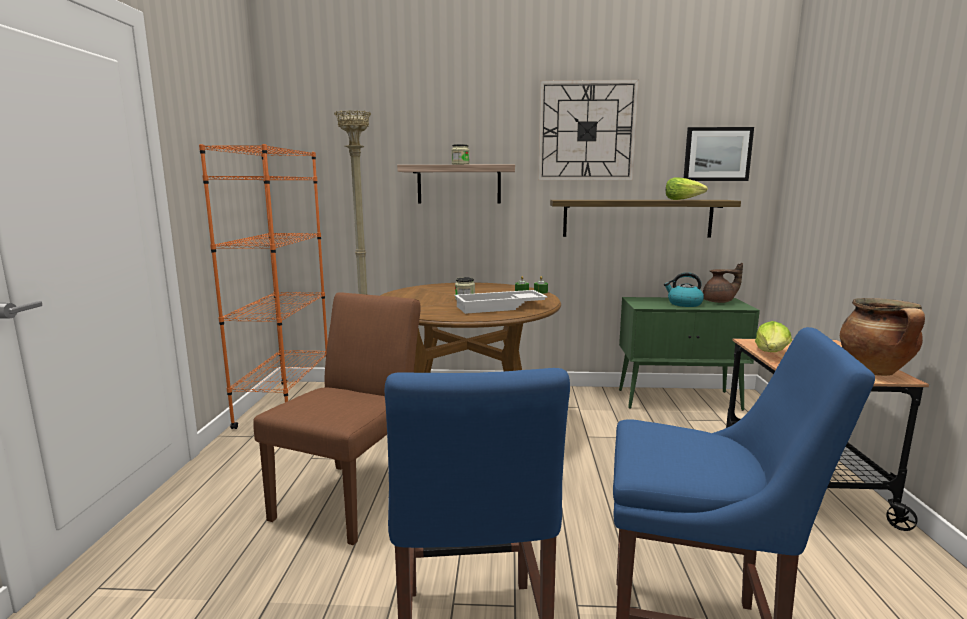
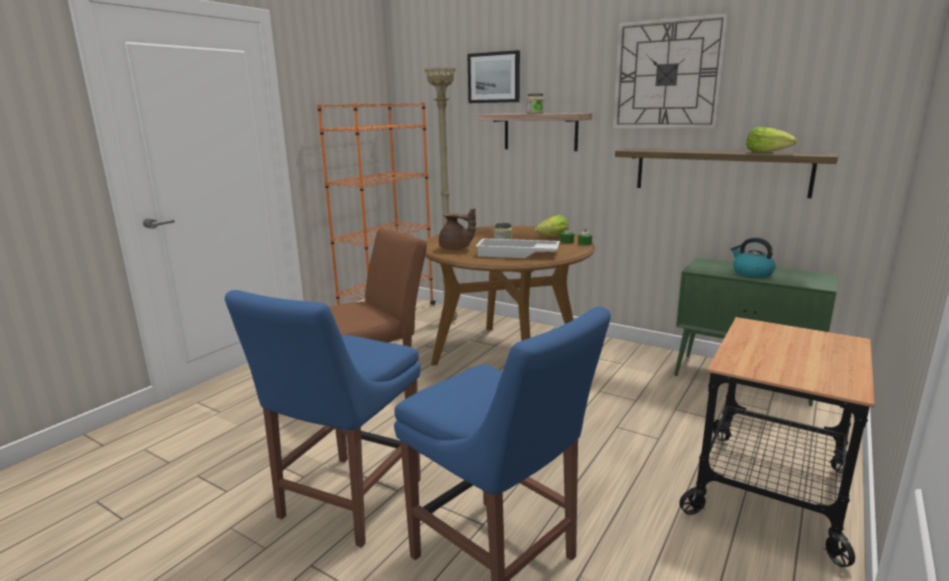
camera: 30 degrees right, 5 degrees up
(717, 154) = (827, 97): picture -> picture (494, 77)
(719, 302) = (803, 276): brown teapot -> brown teapot (456, 249)
(772, 353) = (746, 338): lettuce -> lettuce (552, 237)
(875, 372) = (833, 379): cooking pot -> none

